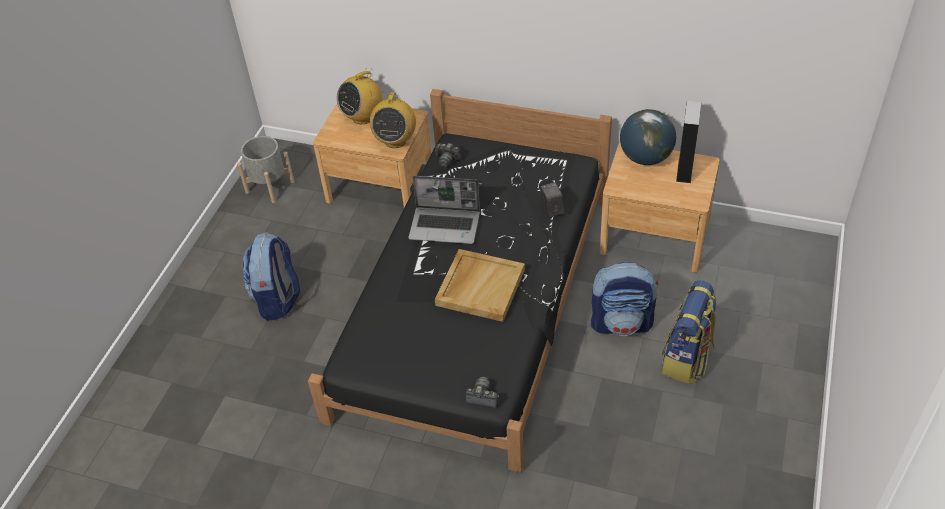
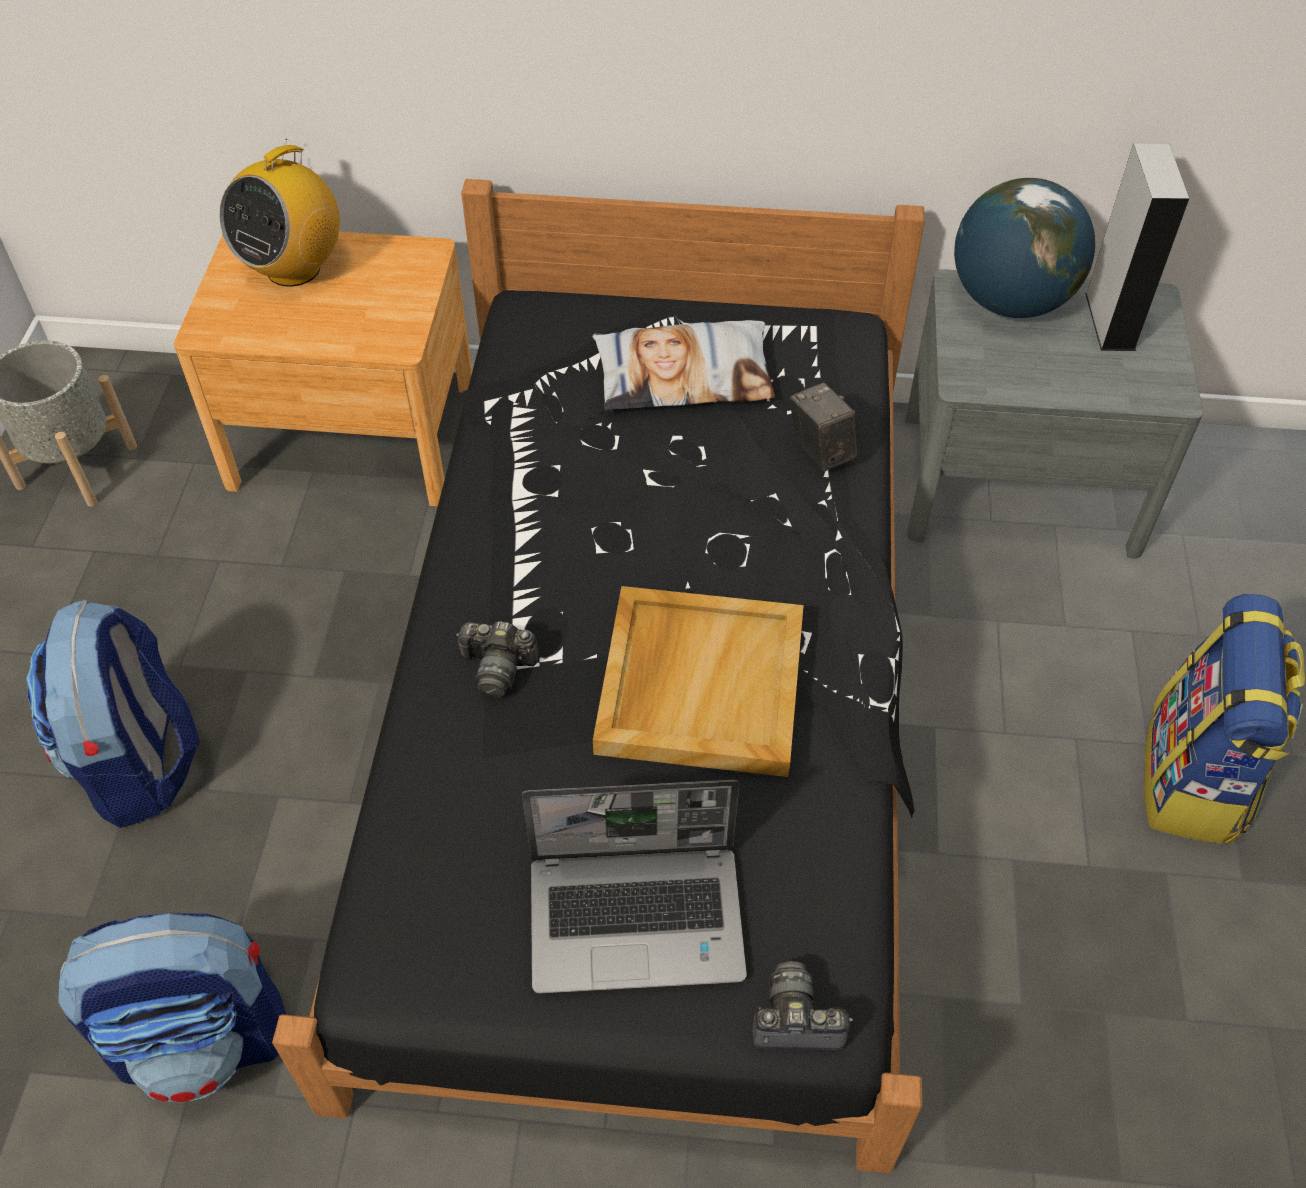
camera: 15 degrees left, 5 degrees up
(395, 140) = (389, 319): radio -> none
(445, 226) = (566, 526): laptop -> laptop (639, 917)
(447, 160) = (527, 355): camera -> camera (498, 667)
(507, 174) = (684, 376): none -> pillow
(622, 323) = (1014, 707): backpack -> backpack (206, 1037)
(655, 236) = (1019, 482): brown nightstand -> grey nightstand

